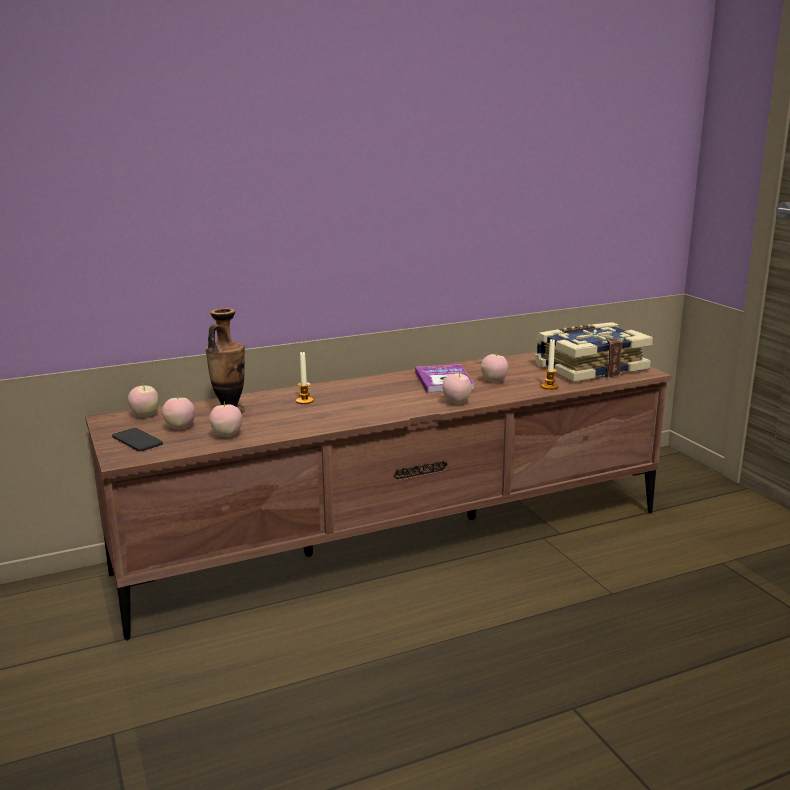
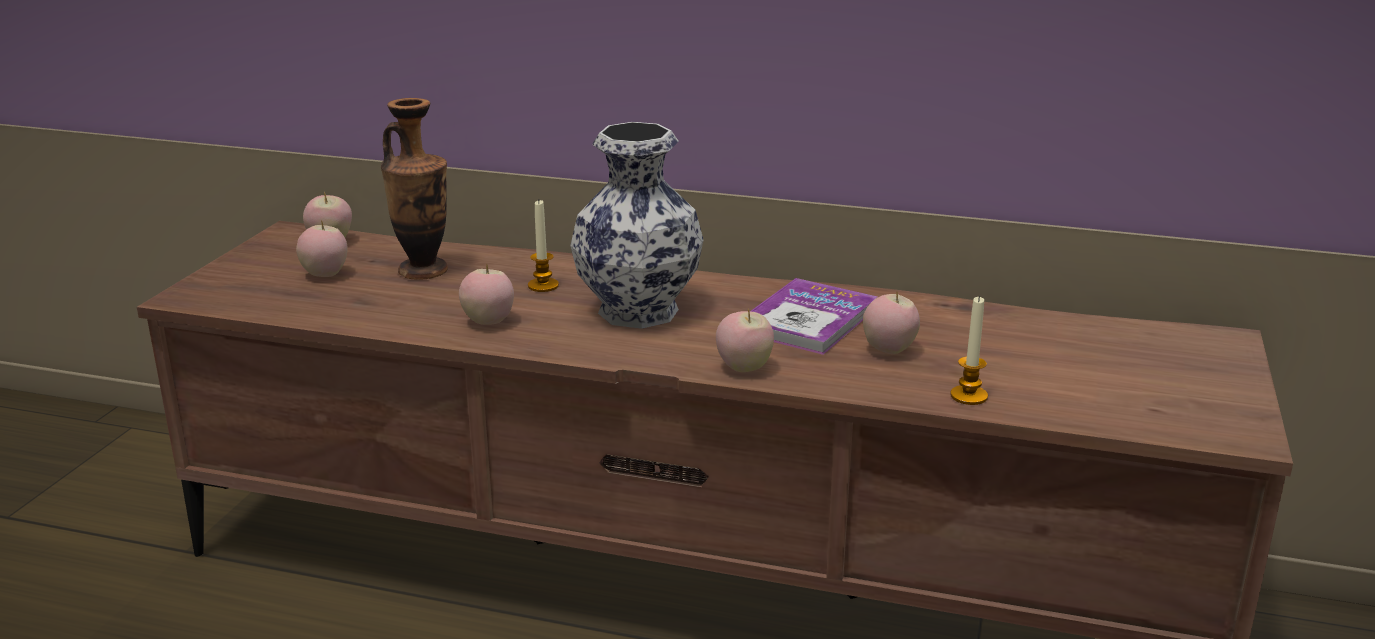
camera: 40 degrees right, 5 degrees up
(137, 440) = (251, 276): phone -> none
(227, 436) = (347, 307): apple -> apple (488, 322)
(368, 398) = (636, 311): none -> vase
(589, 367) = (1134, 383): book -> none

